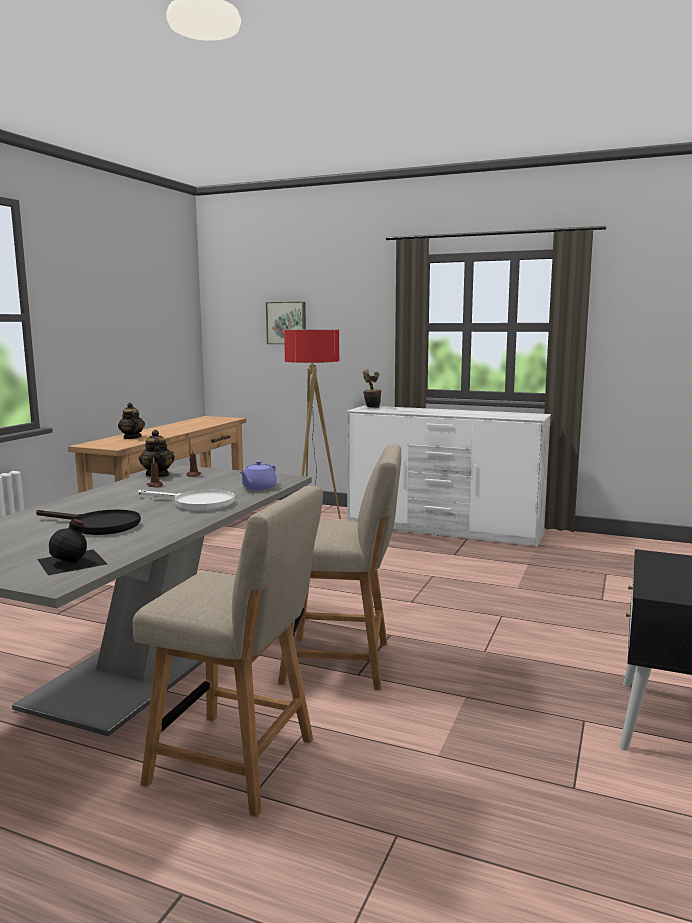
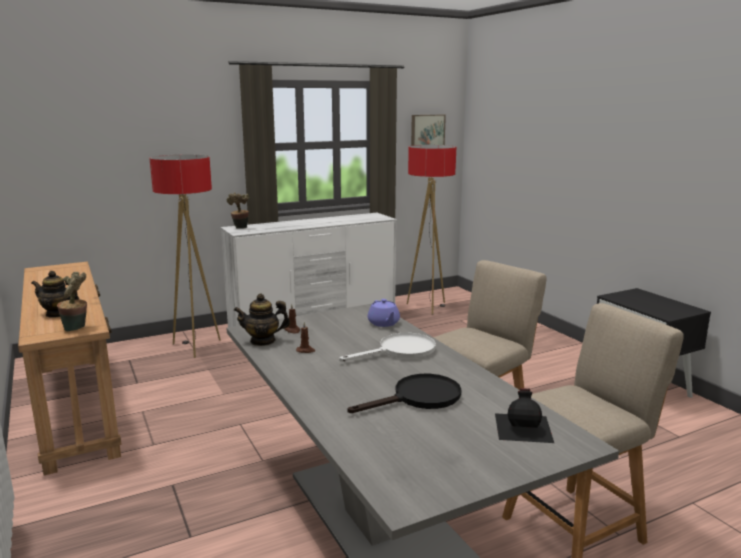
camera: 50 degrees left, 5 degrees up
(112, 445) = (77, 328): none -> potted plant
(158, 475) = (263, 341): teapot -> teapot turned 150 degrees clockwise
(287, 323) = (110, 148): picture -> picture (427, 133)
(599, 551) = (428, 307): none -> floor lamp

